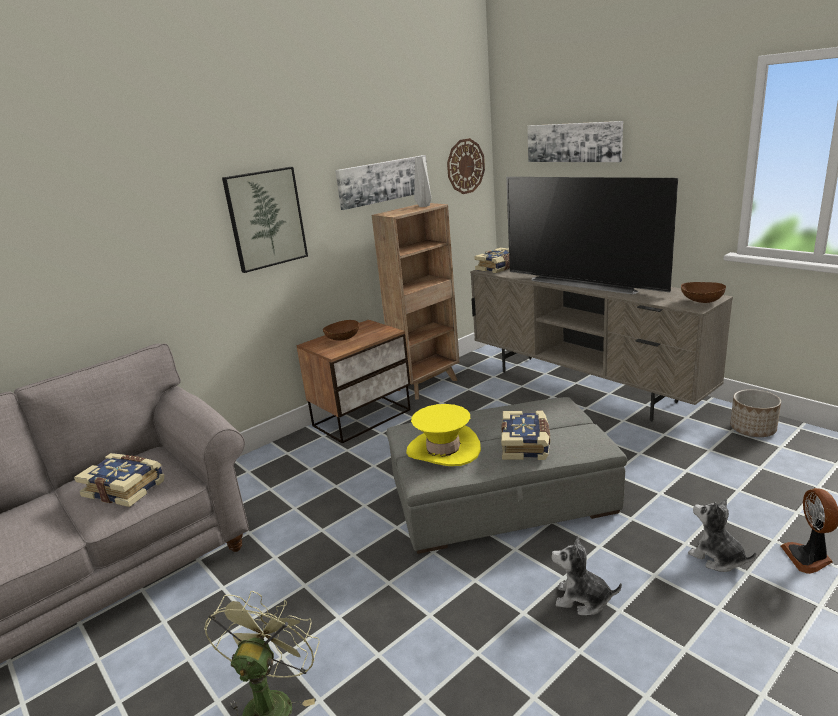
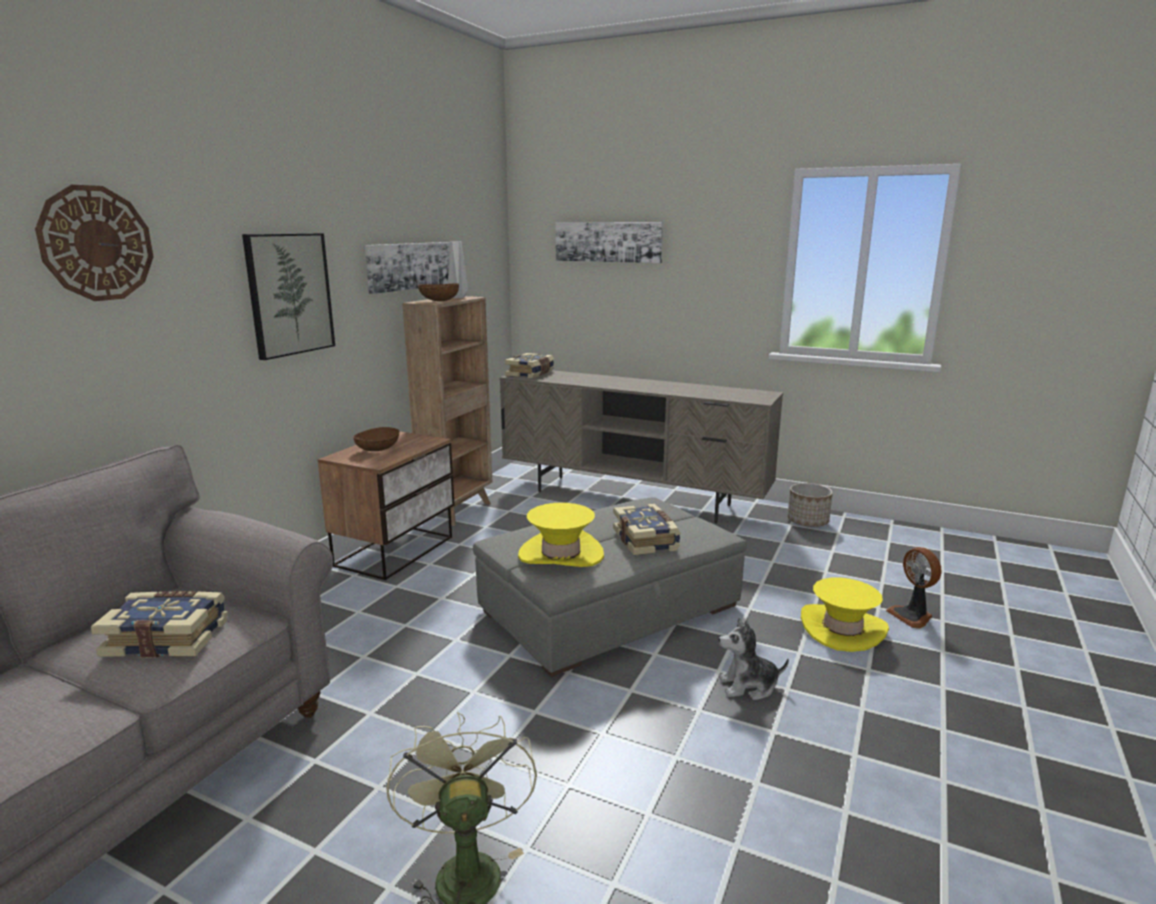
camera: 25 degrees left, 5 degrees down
(465, 166) = (486, 261): wall clock -> wall clock (96, 243)
(586, 283) = (637, 385): television -> none
(701, 301) = (760, 396): brown bowl -> brown bowl (438, 301)
(717, 558) = (842, 629): plush toy -> yellow hat

